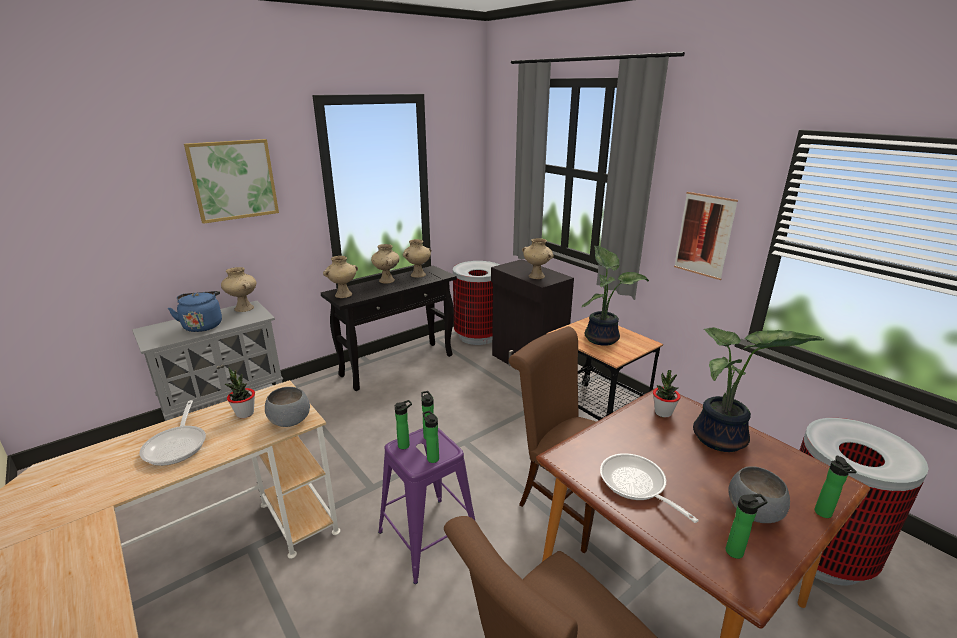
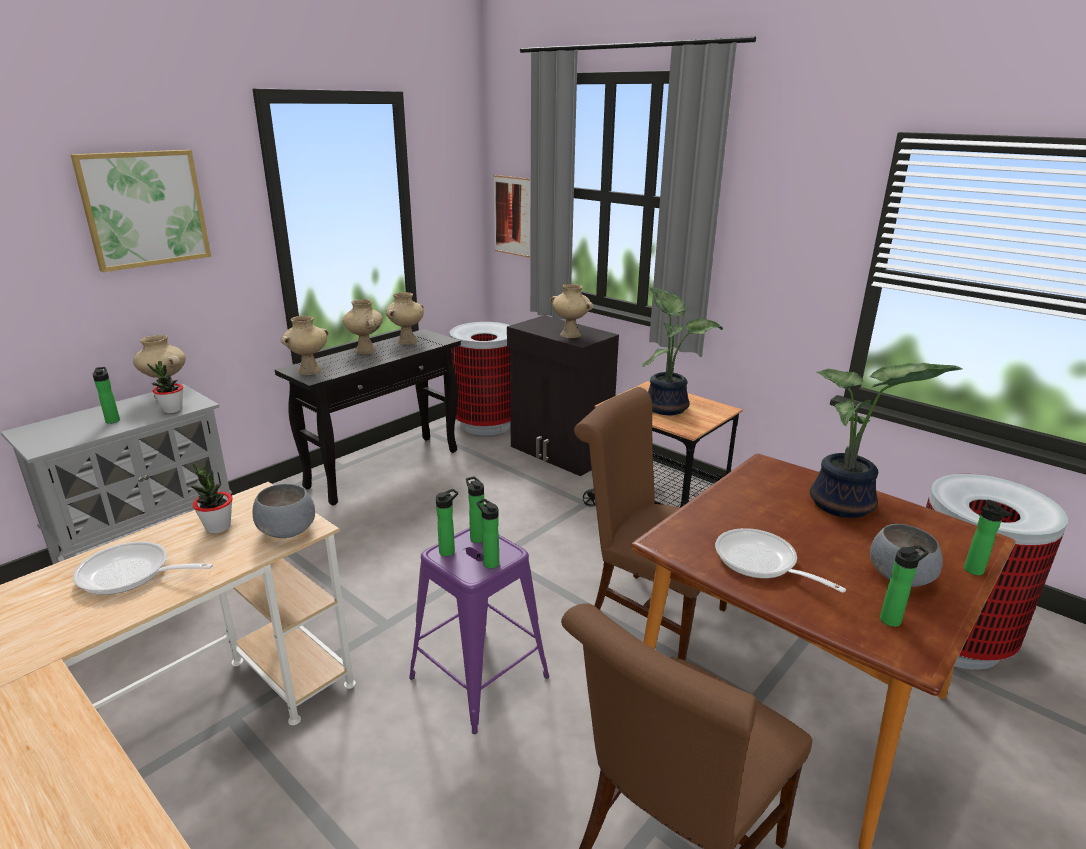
camera: 10 degrees left, 0 degrees up
(177, 445) = (131, 574): frying pan -> frying pan turned 120 degrees clockwise
(203, 325) = (113, 420): blue kettle -> bottle
(663, 413) = (769, 482): potted plant -> potted plant (172, 410)
(704, 235) = (786, 268): picture -> picture (512, 216)

